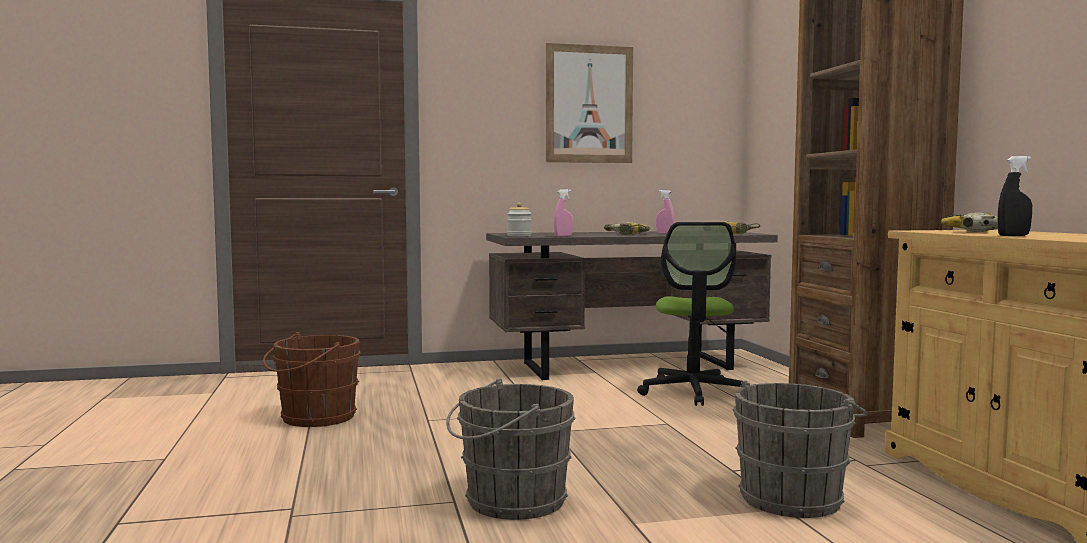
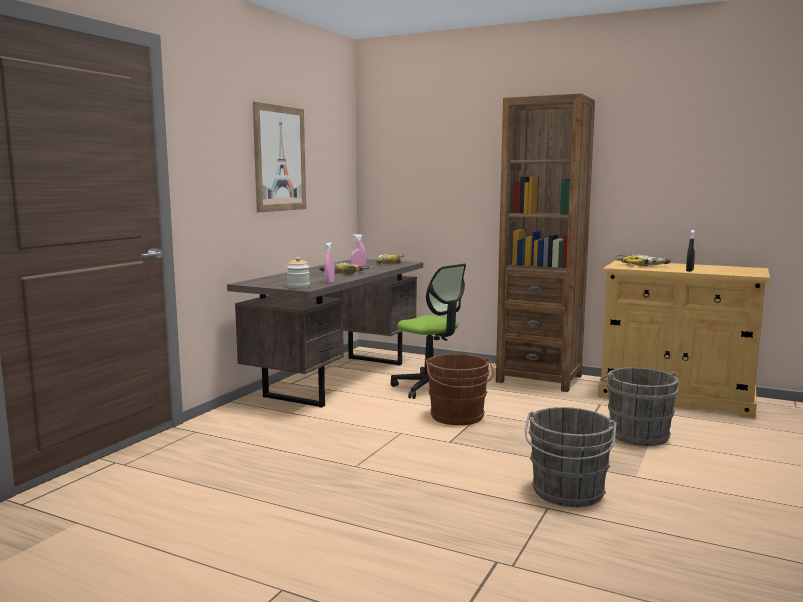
camera: 50 degrees left, 5 degrees up
(314, 418) = (271, 501): brown bucket -> brown bucket (457, 417)

